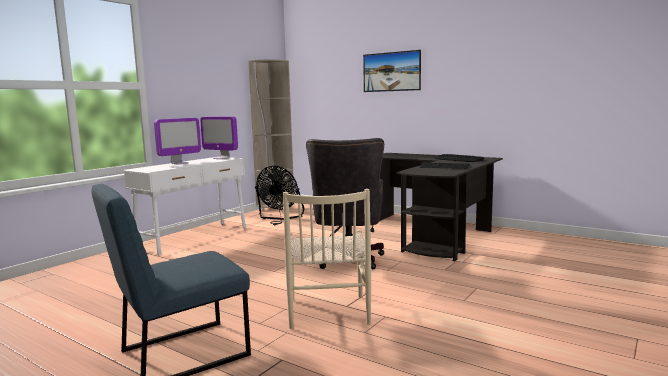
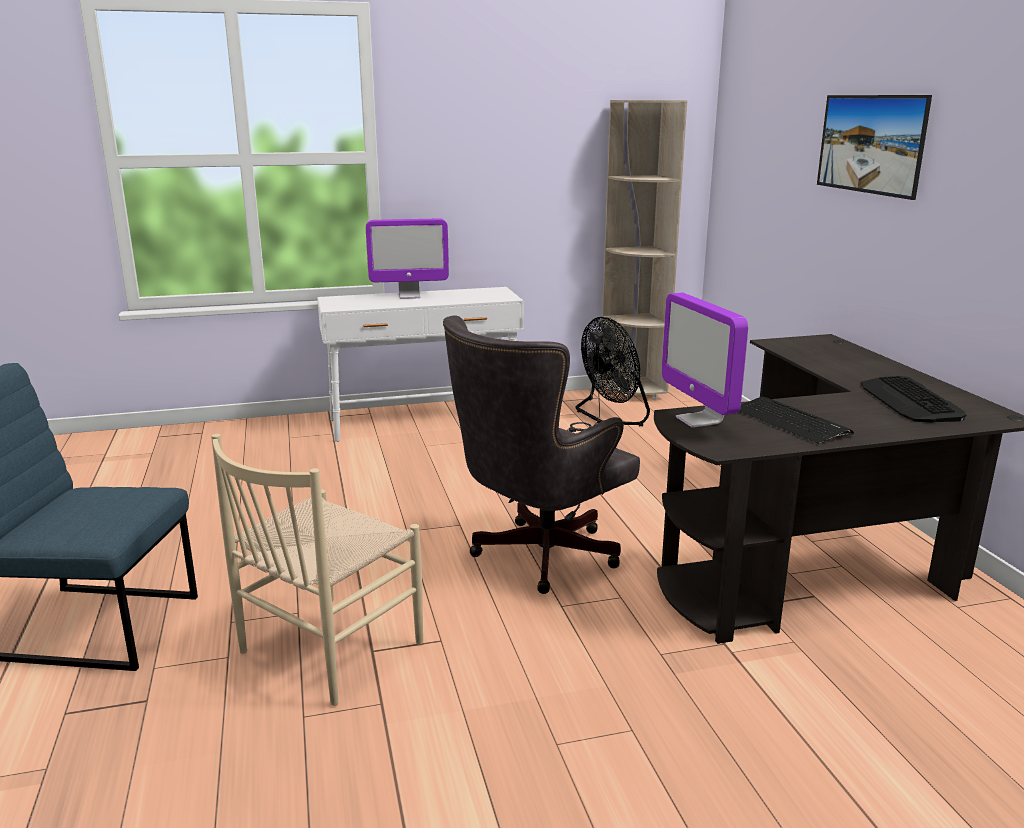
camera: 40 degrees right, 10 degrees up
(221, 158) = (492, 294): monitor -> monitor (699, 420)

